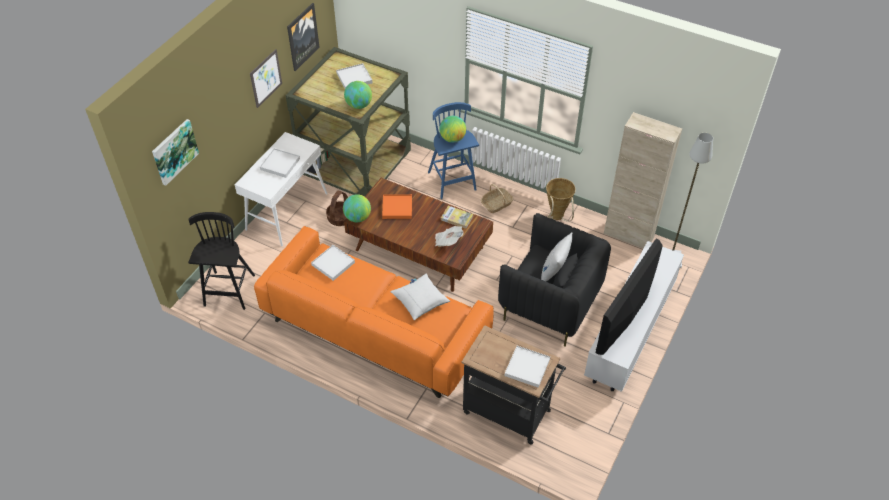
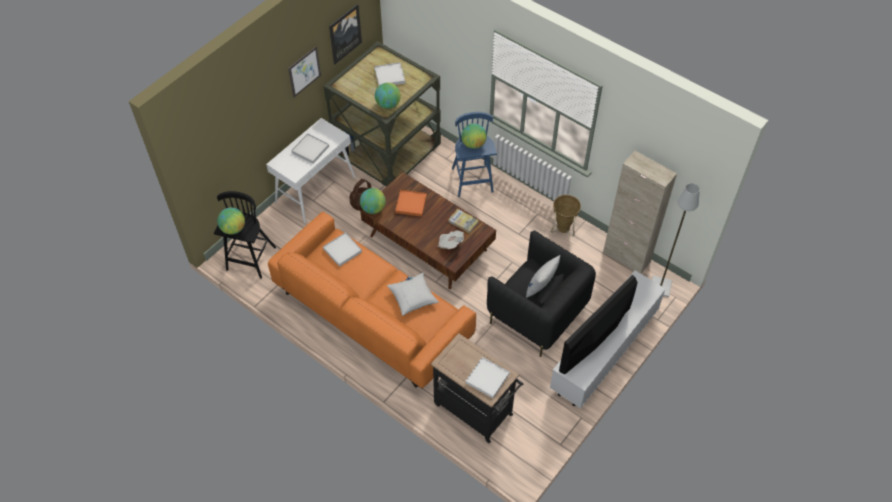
camera: 10 degrees right, 5 degrees up
(174, 151) = (209, 136): picture -> none
(210, 255) = (233, 229): none -> globe
(496, 204) = (509, 209): basket -> none

